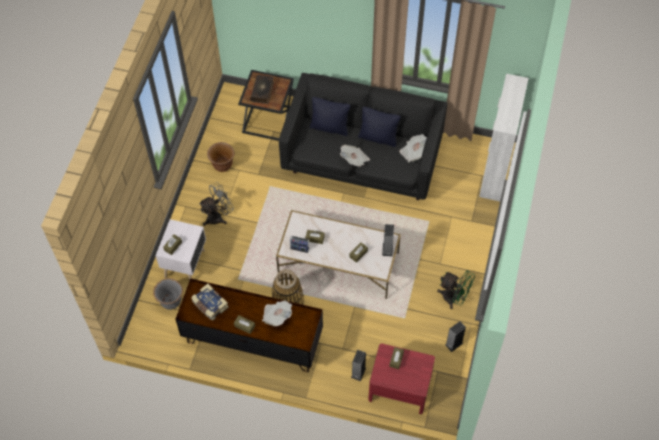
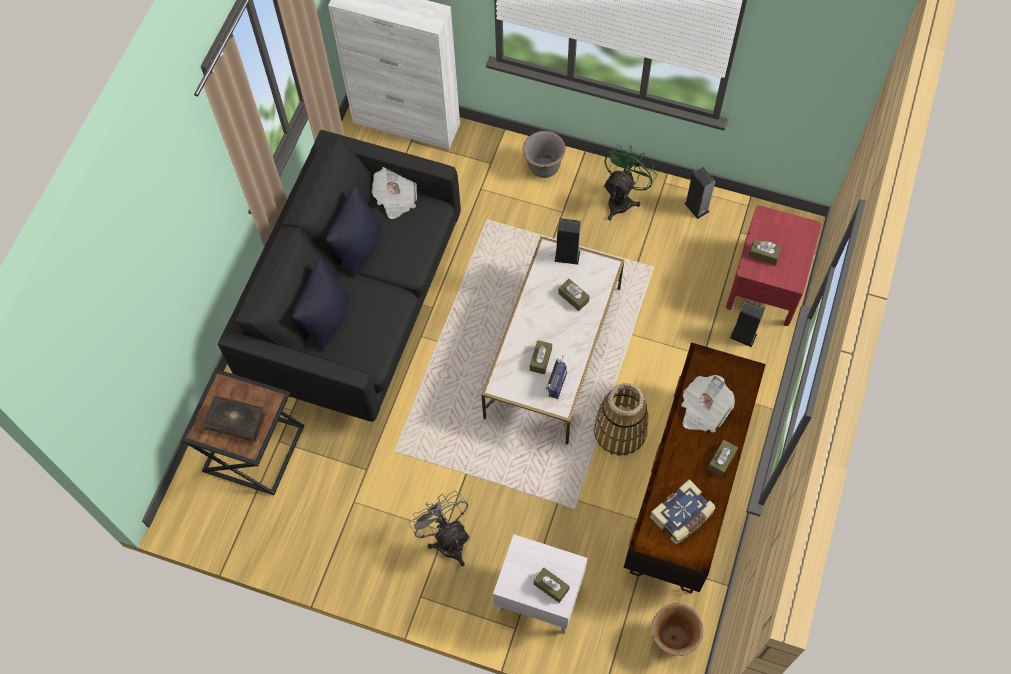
camera: 85 degrees left, 5 degrees up
(170, 301) = (613, 622): grey planter -> grey planter (543, 168)
(222, 165) = (340, 530): brown planter -> brown planter (673, 638)
(354, 160) = (399, 285): newspaper -> none

